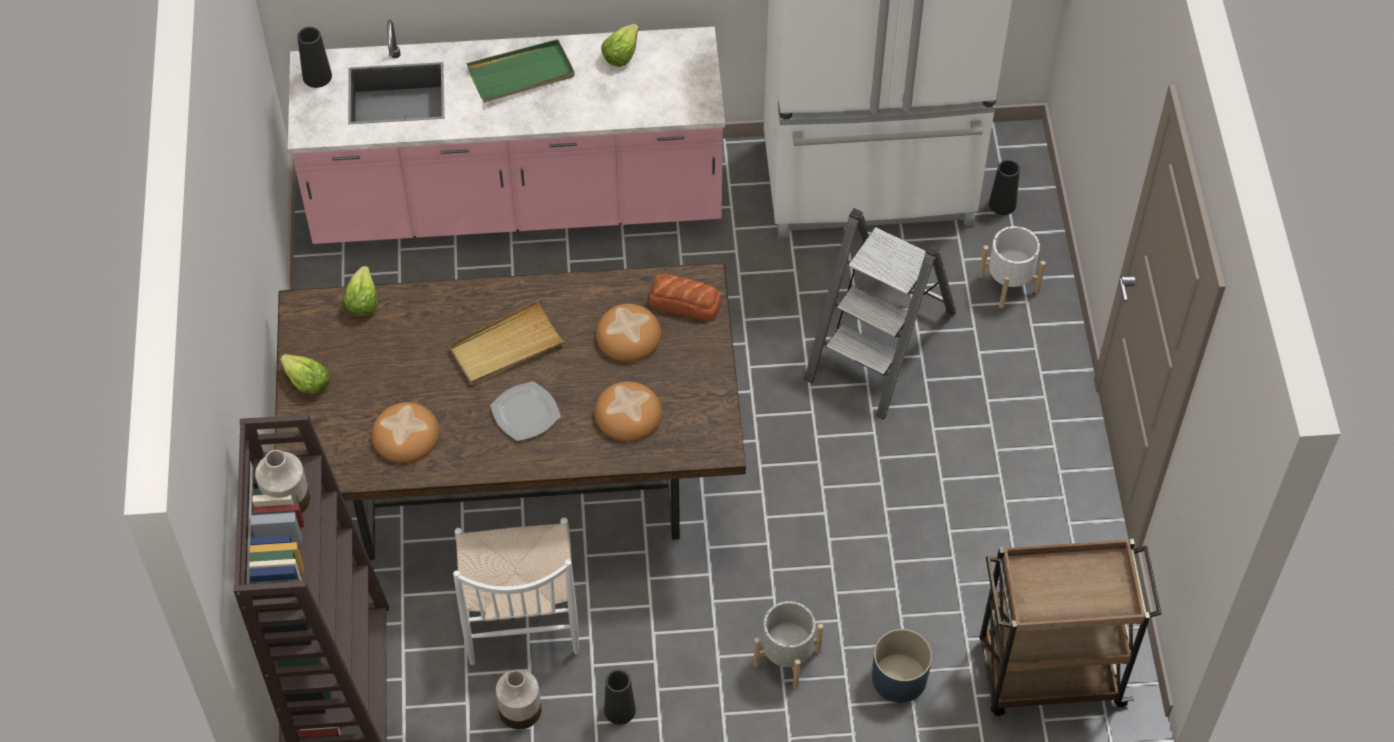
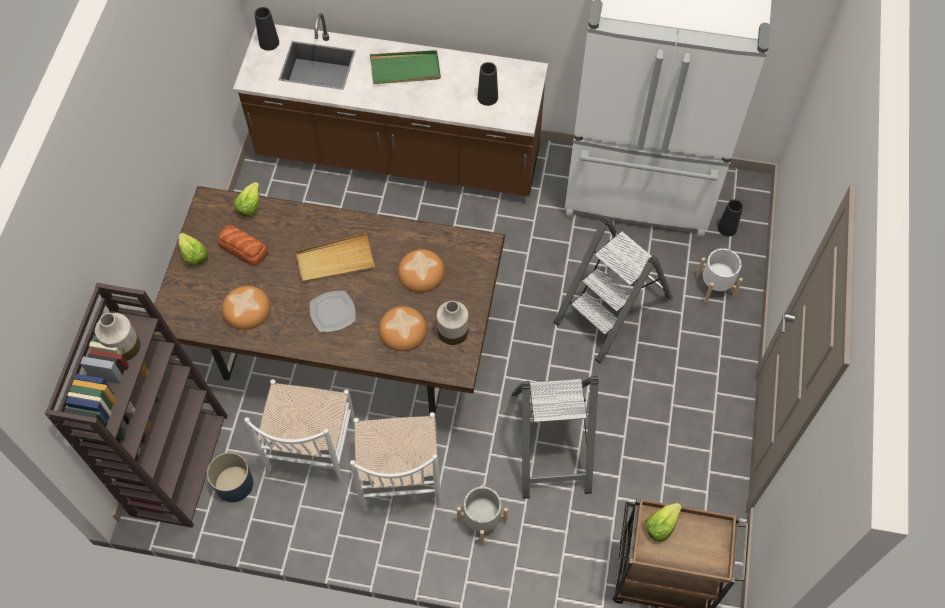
camera: 15 degrees right, 5 degrees up
(517, 203) = (399, 155): pink counter -> brown counter
(520, 709) = (290, 511): beige vase -> beige vase (453, 330)
(620, 710) = (356, 529): black vase -> black vase (487, 97)
(621, 53) = (477, 69): lettuce -> lettuce (661, 525)
(658, 632) = (399, 480): none -> white chair
(686, 303) = (468, 257): bread -> bread (243, 248)
(848, 536) = (550, 443): none -> grey step ladder
(898, 678) = (555, 556): blue planter -> blue planter (233, 484)

